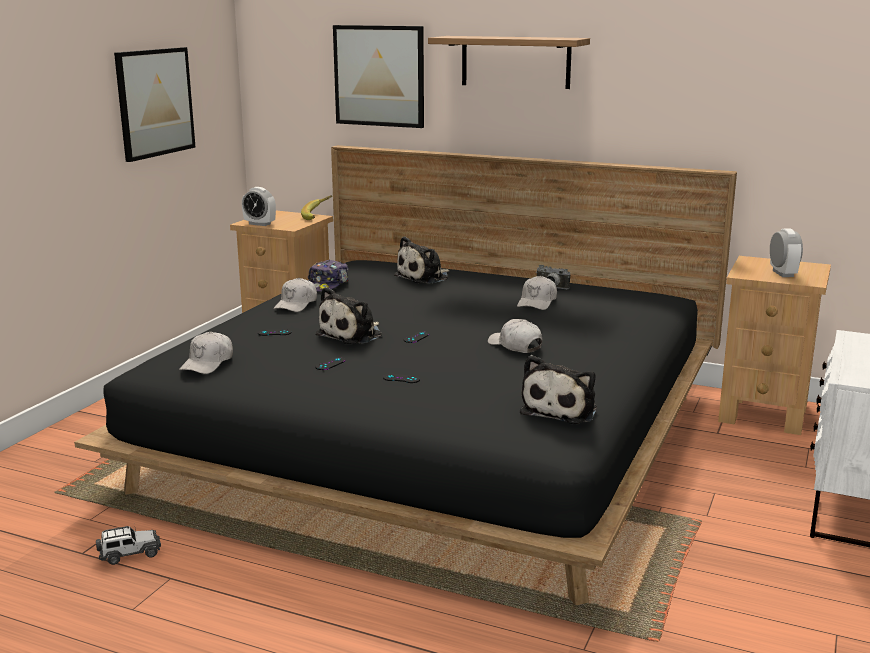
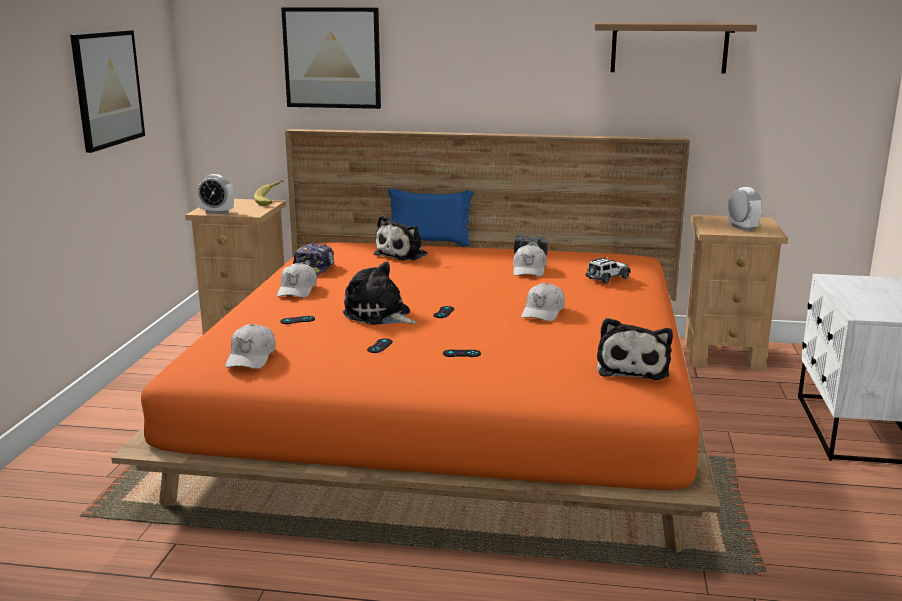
camera: 15 degrees left, 0 degrees up
(130, 554) = (204, 570): toy car -> toy car (607, 279)
(352, 335) = (379, 315): plush toy -> plush toy turned 105 degrees clockwise
(435, 440) = (451, 412): black bed -> orange bed
(462, 267) = (429, 243): none -> blue pillow
(515, 62) = (474, 41): shelf -> shelf (669, 47)
(515, 346) = (543, 312): white cap -> white cap turned 105 degrees counterclockwise

